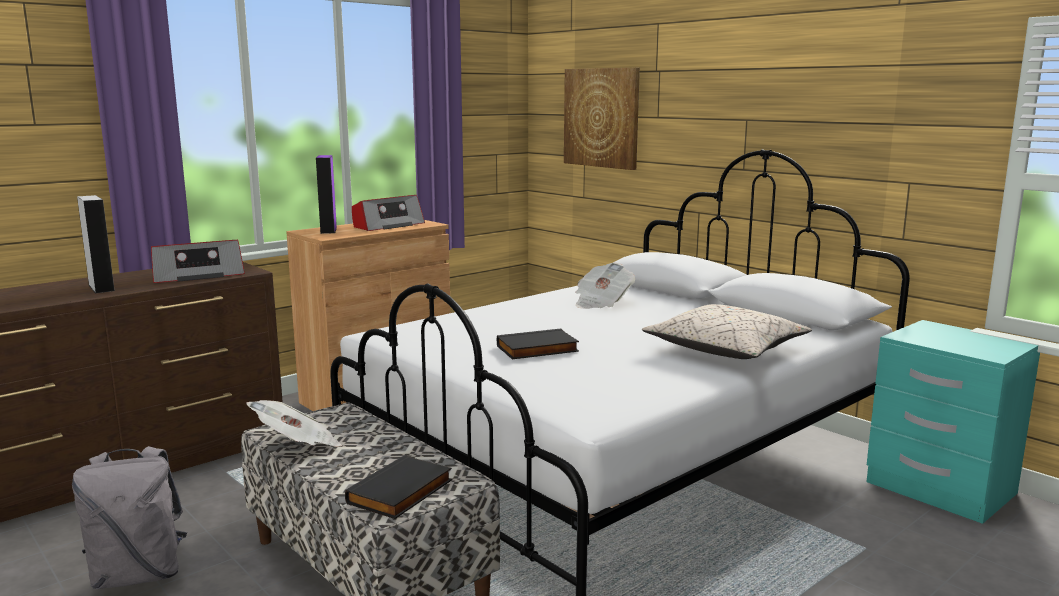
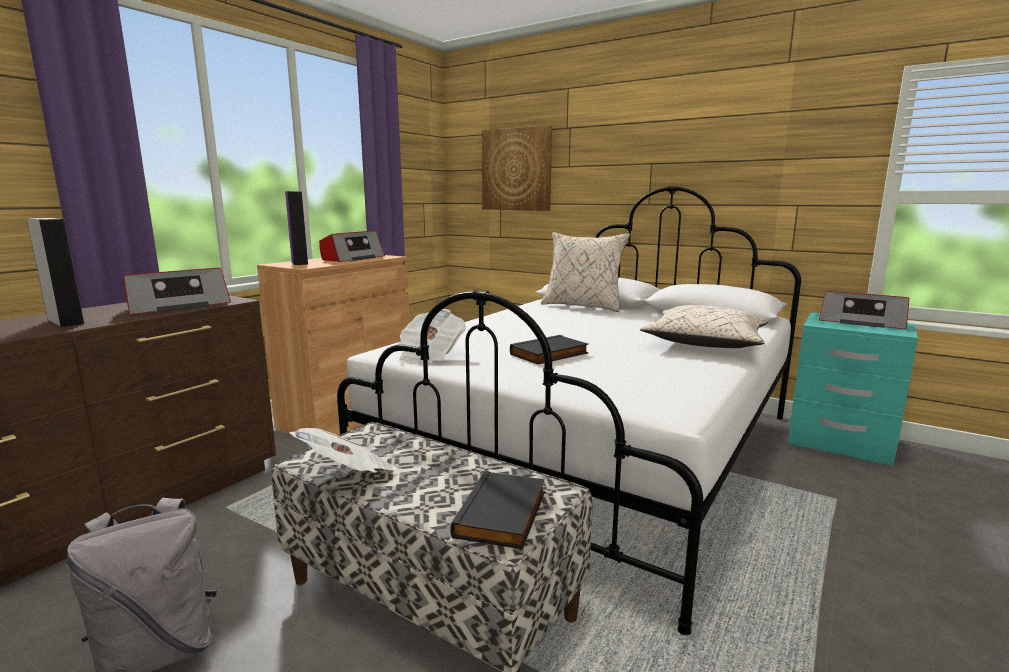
camera: 15 degrees left, 0 degrees up
(601, 303) = (559, 315): newspaper -> newspaper (429, 355)
(644, 292) = (583, 306): none -> beige pillow
(966, 338) = (861, 322): none -> radio

